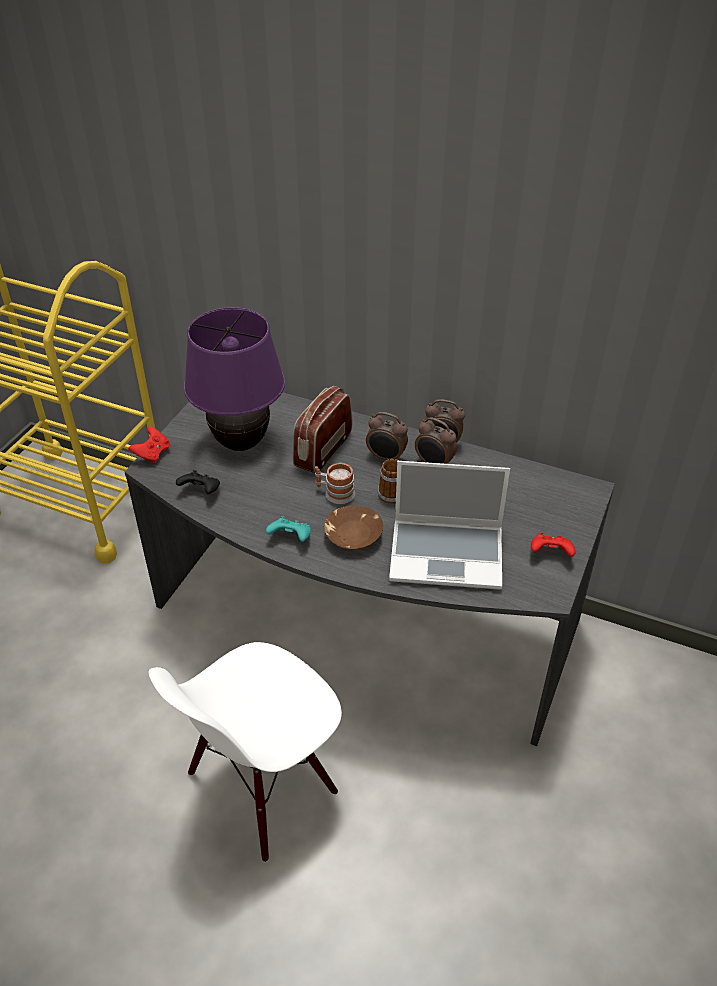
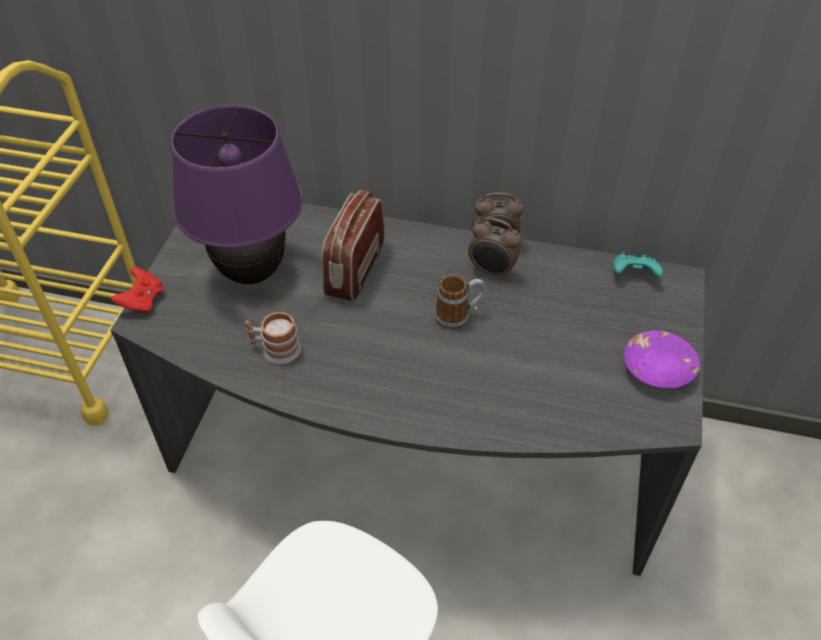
camera: 10 degrees left, 5 degrees up
(201, 491) = (214, 344): black game controller -> none
(290, 538) = (341, 392): turquoise game controller -> turquoise game controller (633, 275)
(335, 493) = (382, 324): mug -> mug (275, 349)
(353, 535) = (418, 378): brown bowl -> none
(386, 458) = (433, 270): alarm clock -> none
(448, 554) = (538, 387): laptop -> none
(550, 554) = (658, 369): red game controller -> purple bowl

